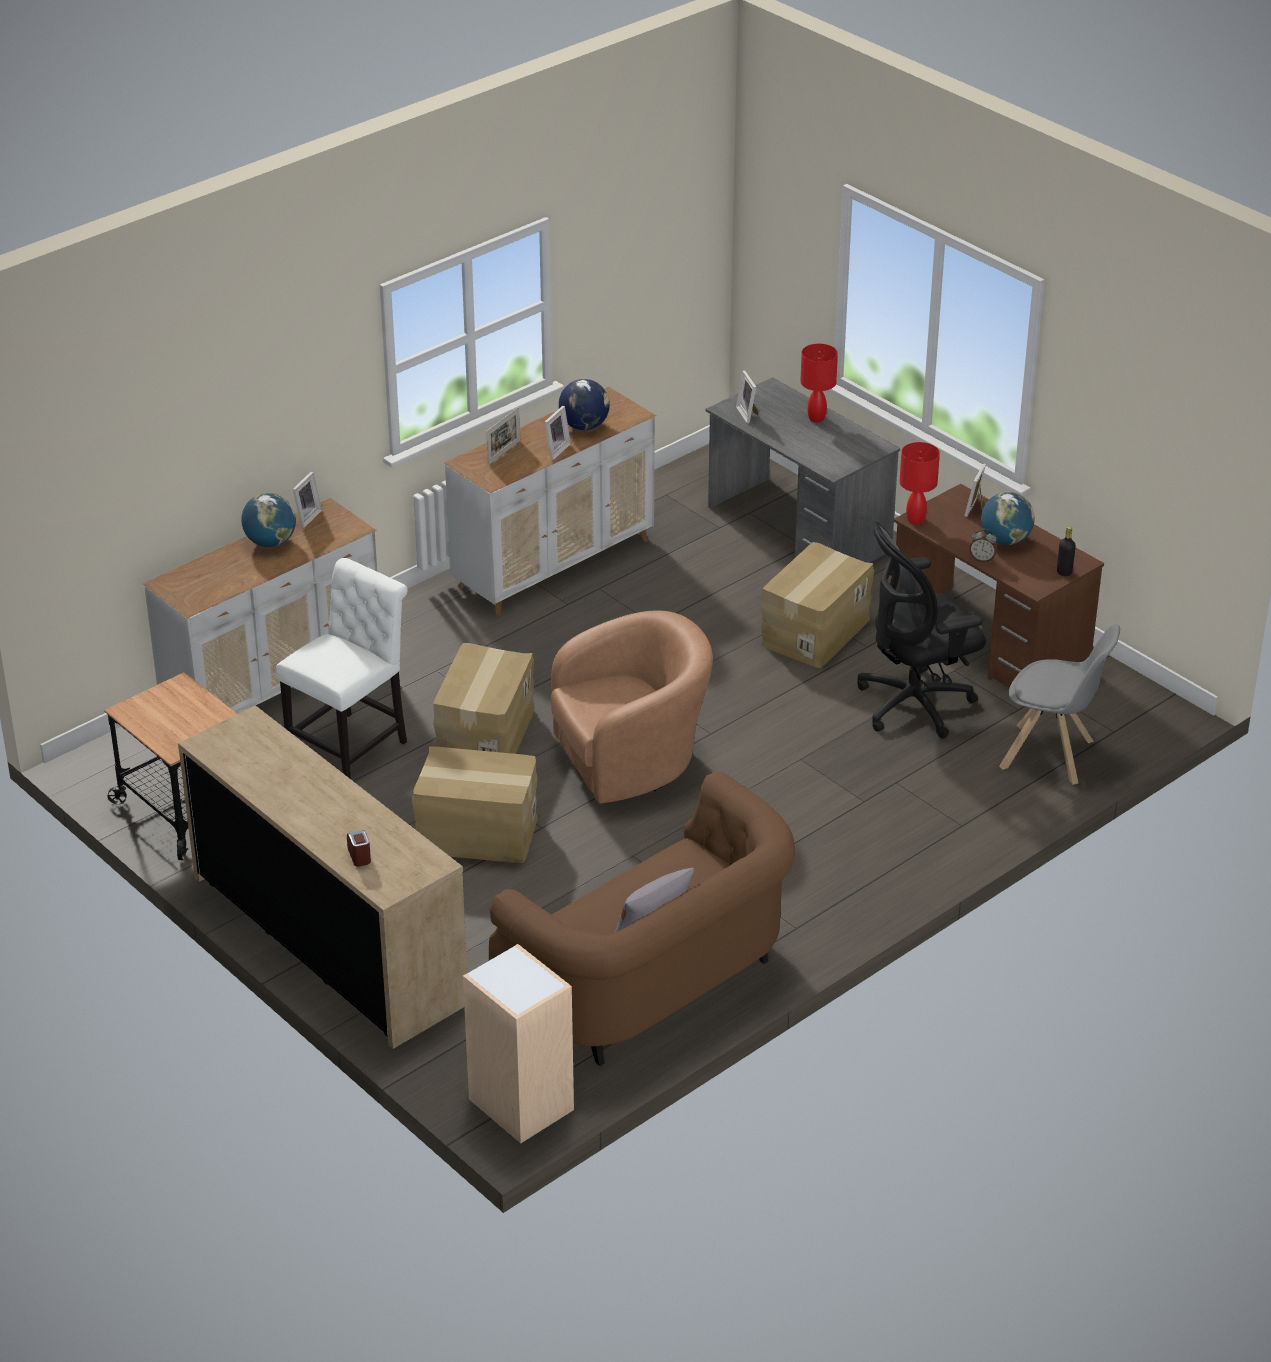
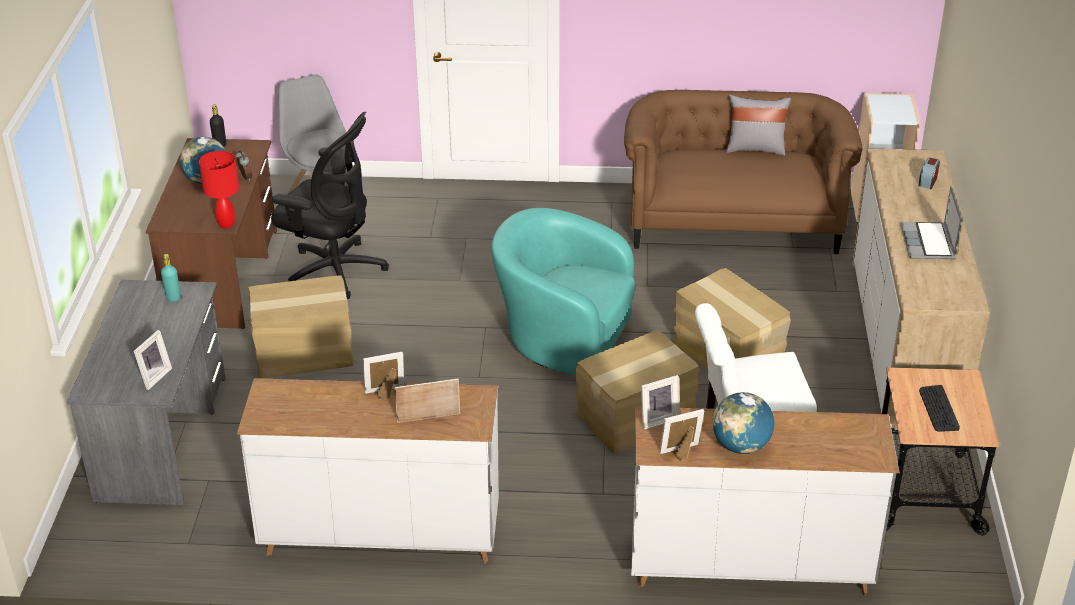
camera: 135 degrees left, 0 degrees up
(176, 712) = (938, 409): none -> keyboard
(292, 783) = (928, 243): none -> laptop
(584, 426) = (325, 402): globe -> none
(632, 761) = (562, 340): brown armchair -> turquoise armchair
(817, 418) = (118, 339): red table lamp -> none
(839, 457) = (173, 298): none -> turquoise bottle
(977, 509) = (176, 208): picture frame -> picture frame (657, 419)

